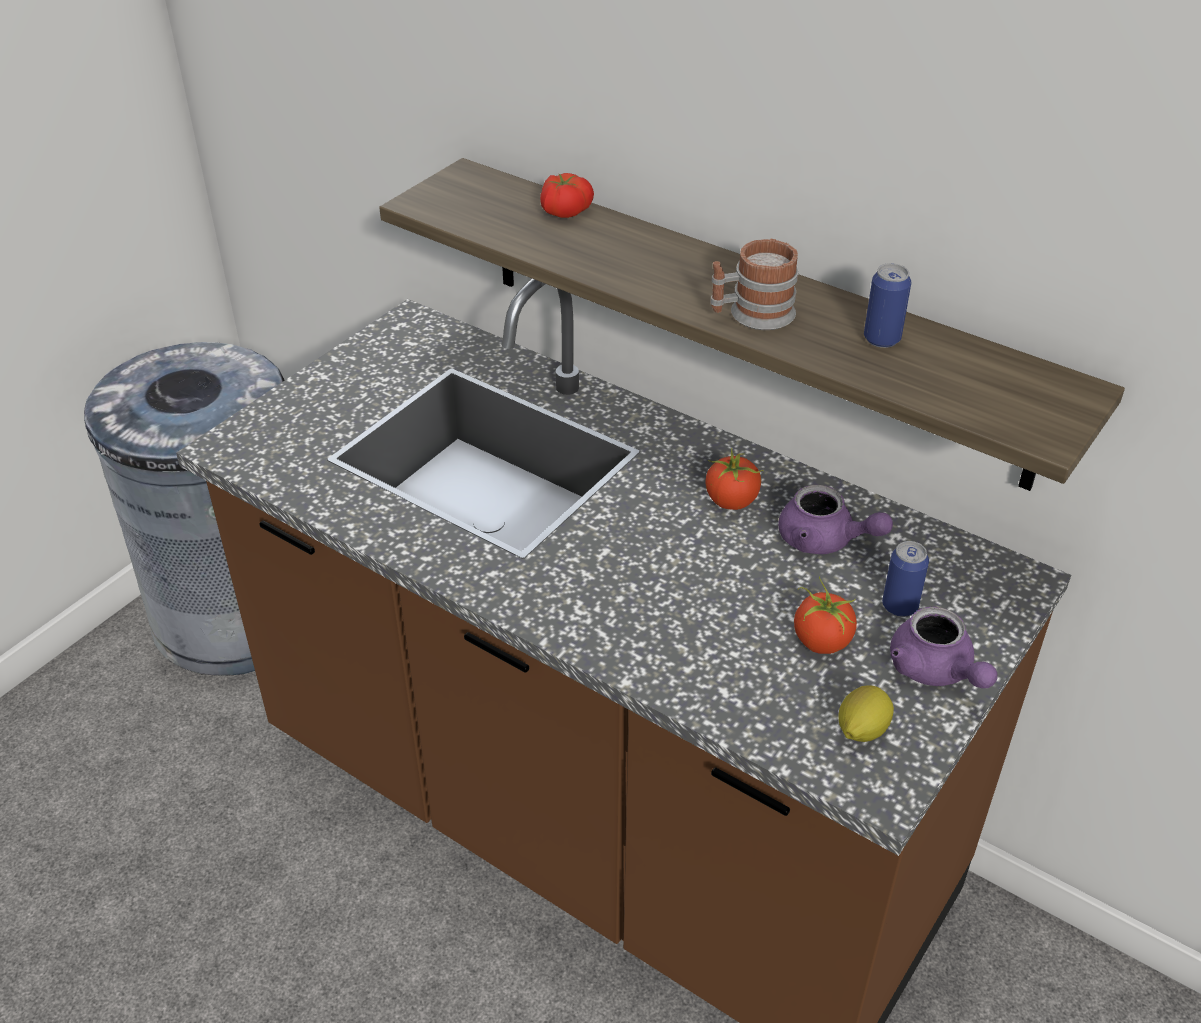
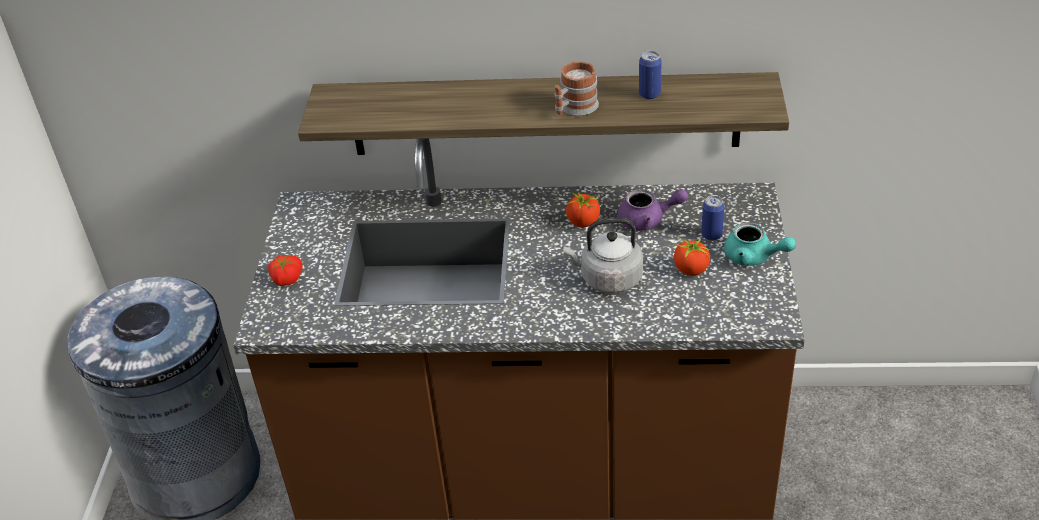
camera: 30 degrees left, 0 degrees up
(564, 211) = (412, 92): tomato -> tomato (286, 278)
(690, 595) = (608, 279): none -> grey kettle
(861, 731) = (745, 301): lemon -> none
(935, 671) = (754, 257): purple teapot -> turquoise teapot

